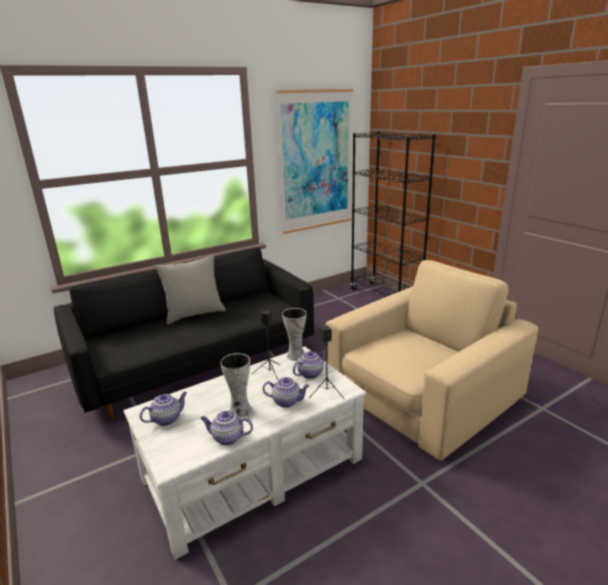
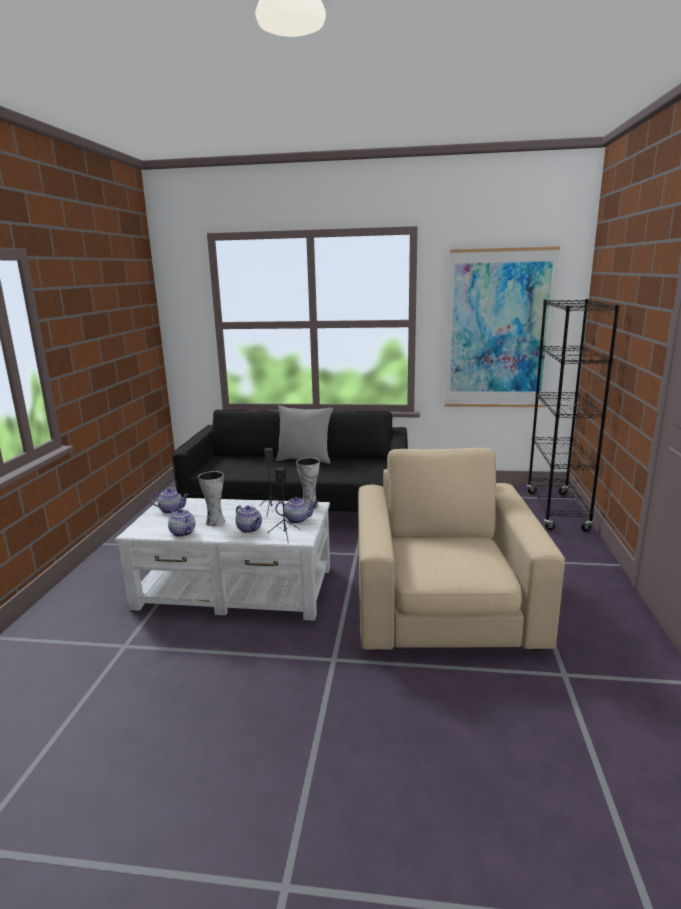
camera: 40 degrees right, 5 degrees down
(422, 395) = (445, 604): beige armchair -> beige armchair turned 90 degrees counterclockwise

